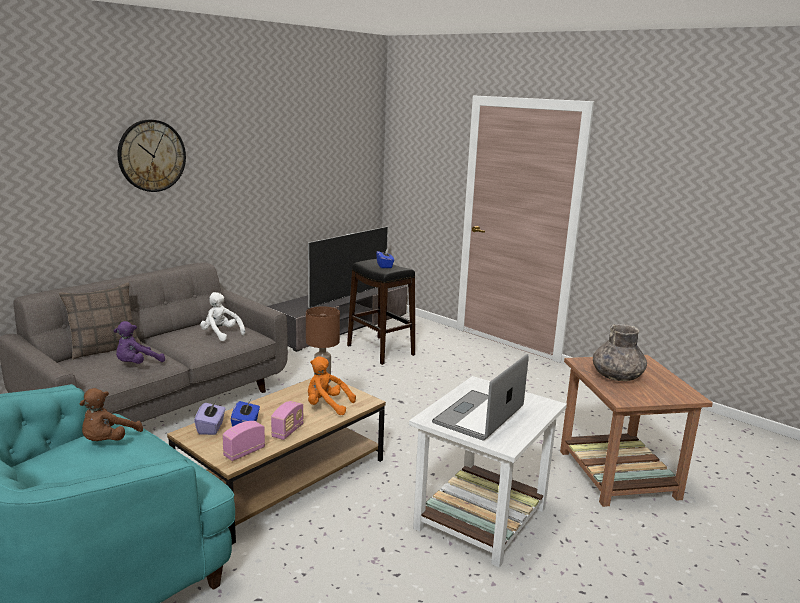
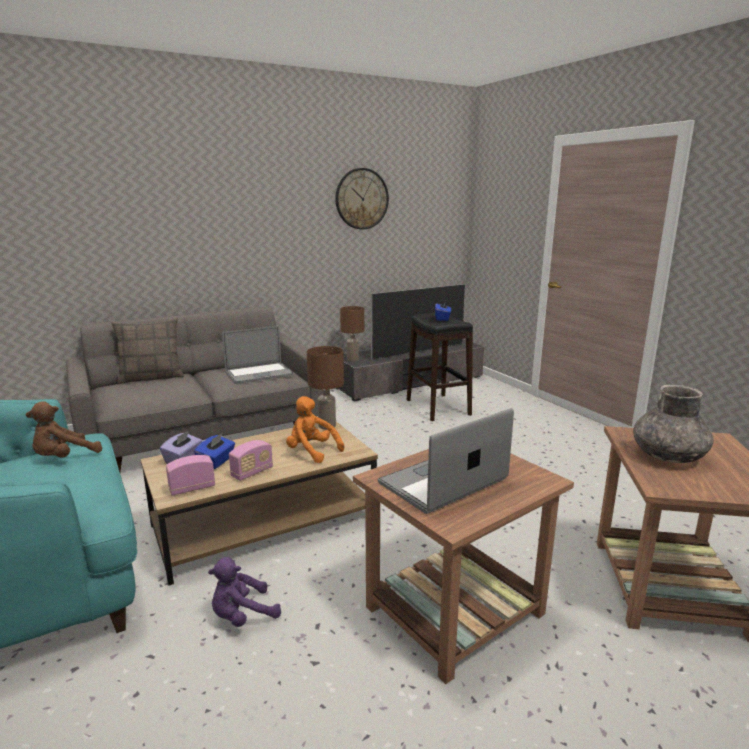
camera: 20 degrees right, 0 degrees up
(137, 364) = (164, 393): purple plush toy -> purple plush toy (242, 616)
(151, 156) = (214, 201): wall clock -> wall clock (361, 199)
(221, 334) = (259, 373): white plush toy -> laptop
(290, 309) = (353, 360): none -> brown table lamp
(480, 519) = (453, 611): white side table -> brown side table

